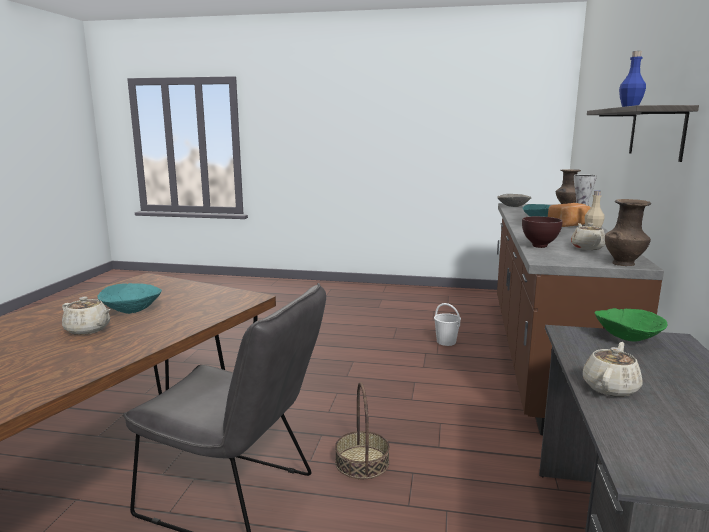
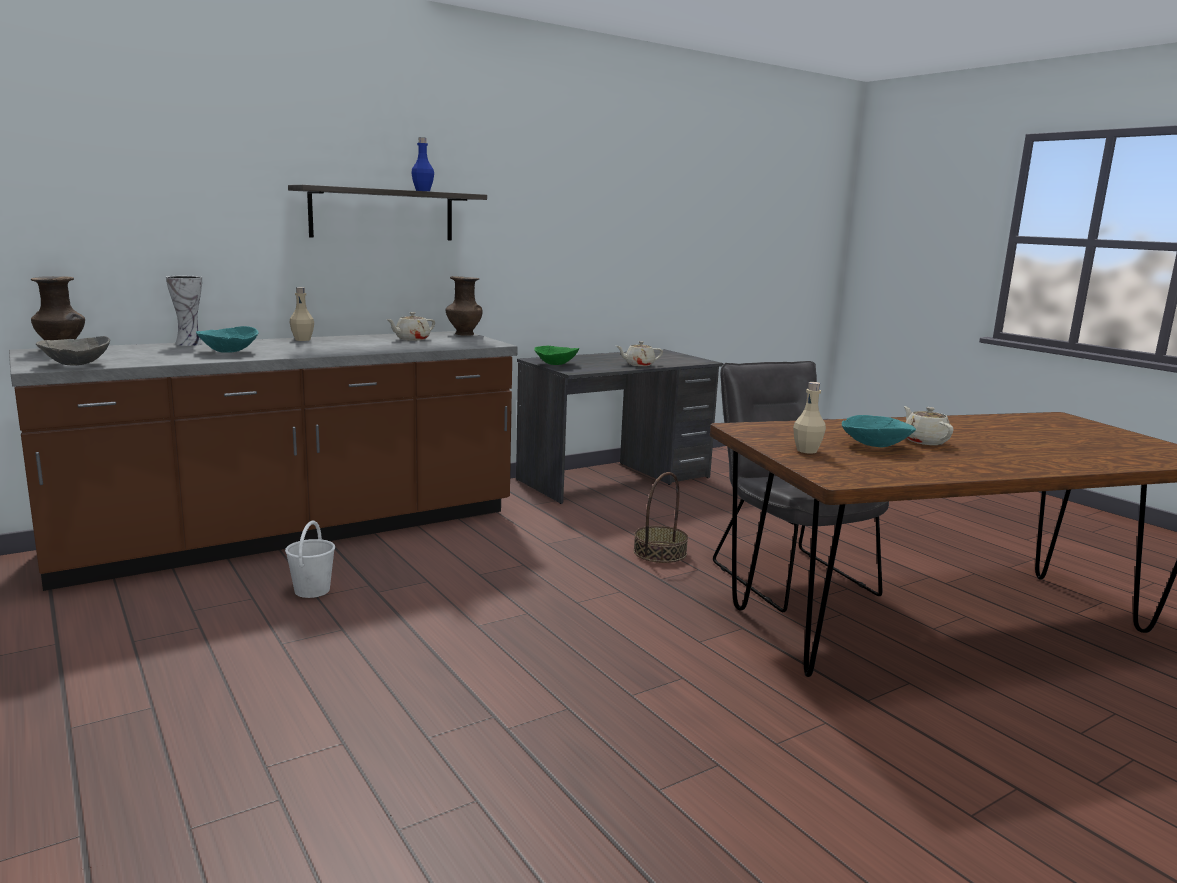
camera: 135 degrees left, 0 degrees up
(179, 291) = (807, 451): none -> beige bottle
(538, 246) = (436, 346): brown bowl -> none
(569, 225) = (271, 344): bread -> none

